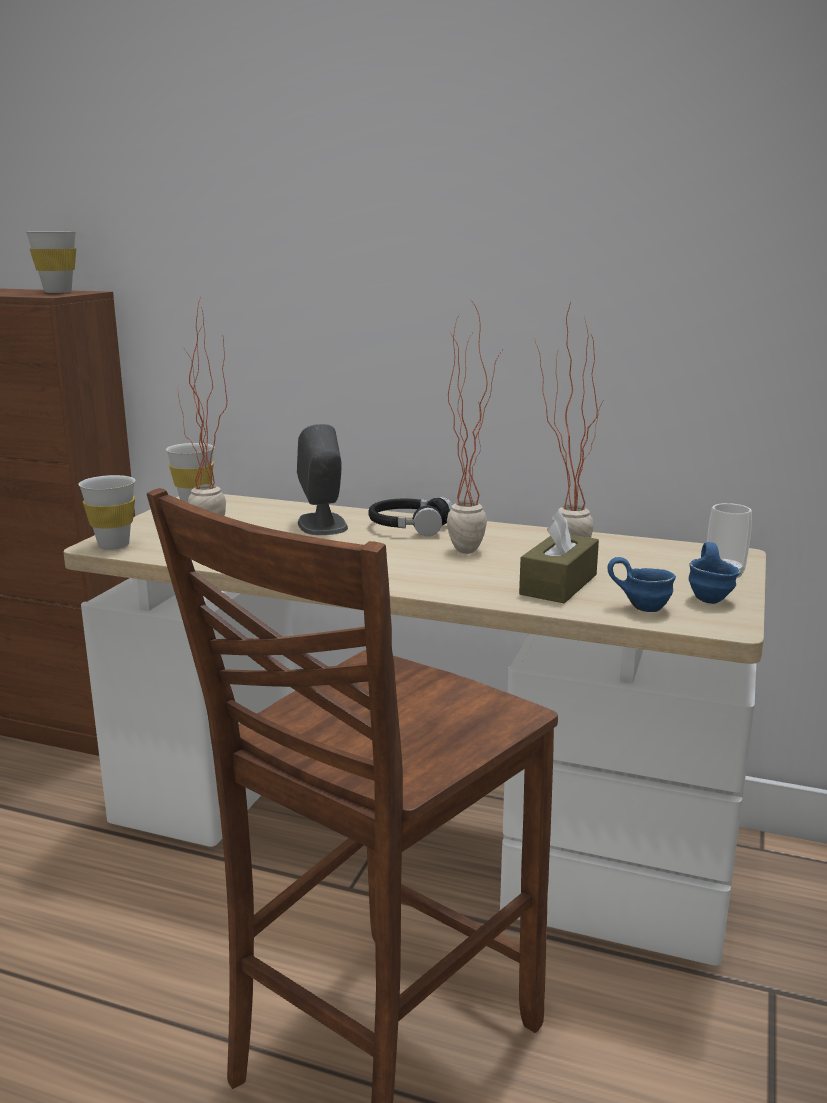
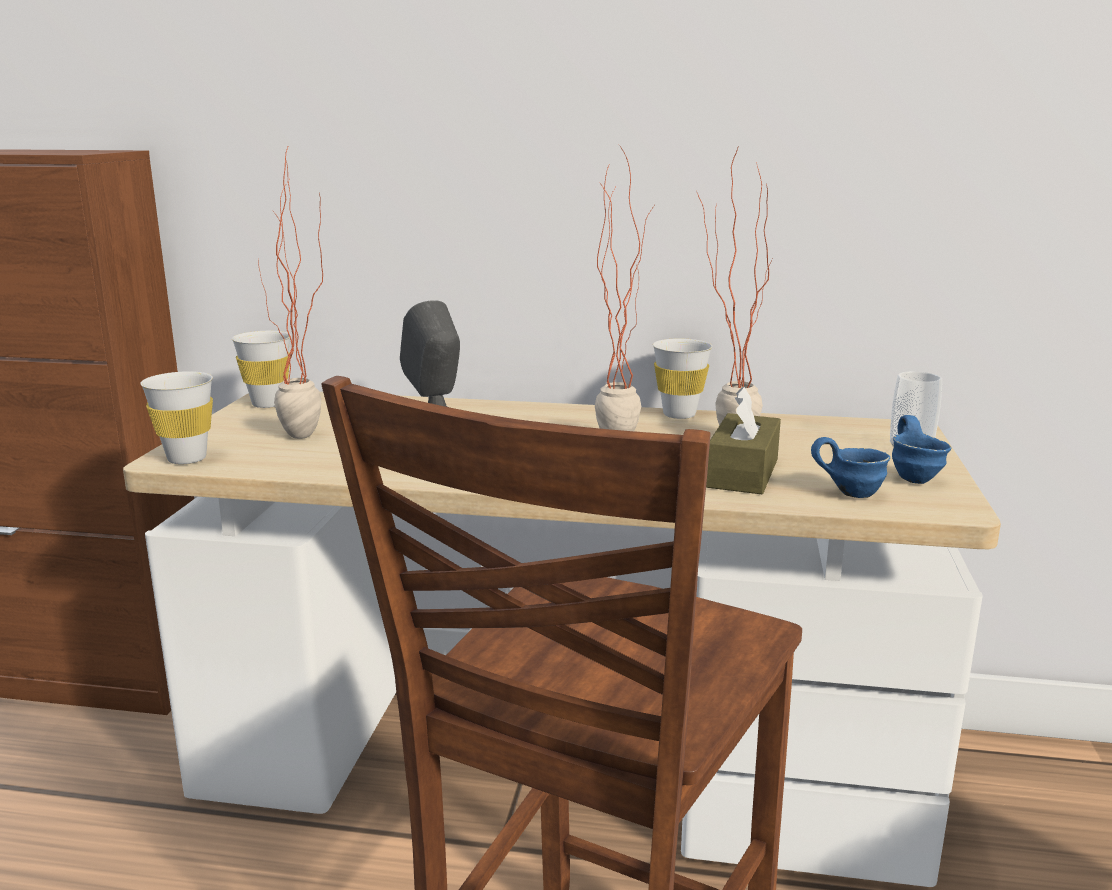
camera: 10 degrees left, 0 degrees up
(58, 292) = (80, 150): white cup -> white cup (679, 414)
(409, 527) = (537, 417): black headphones -> none

